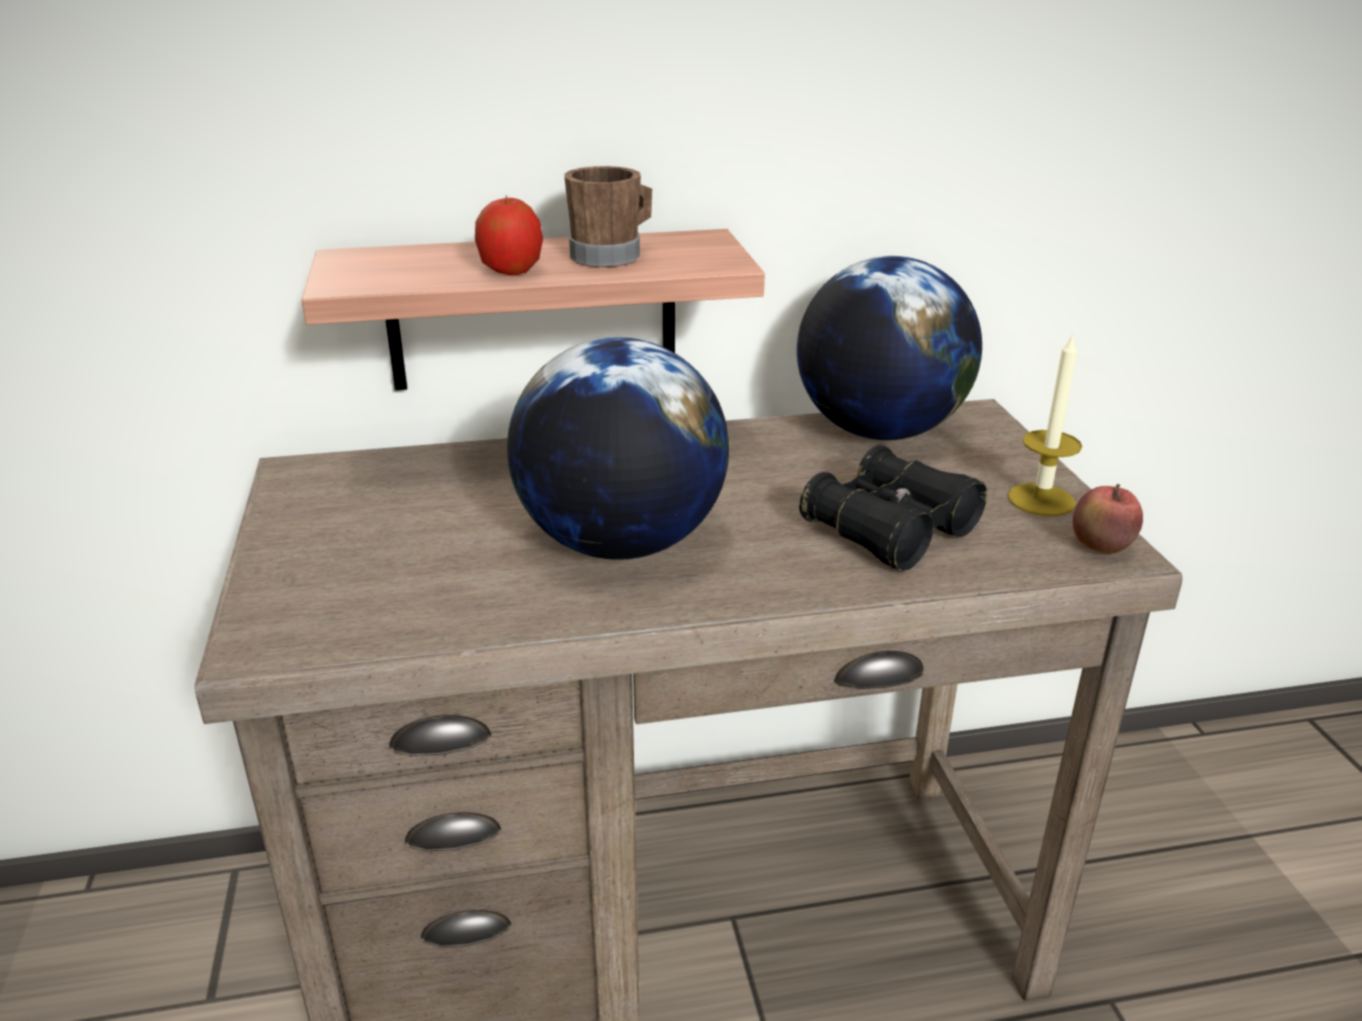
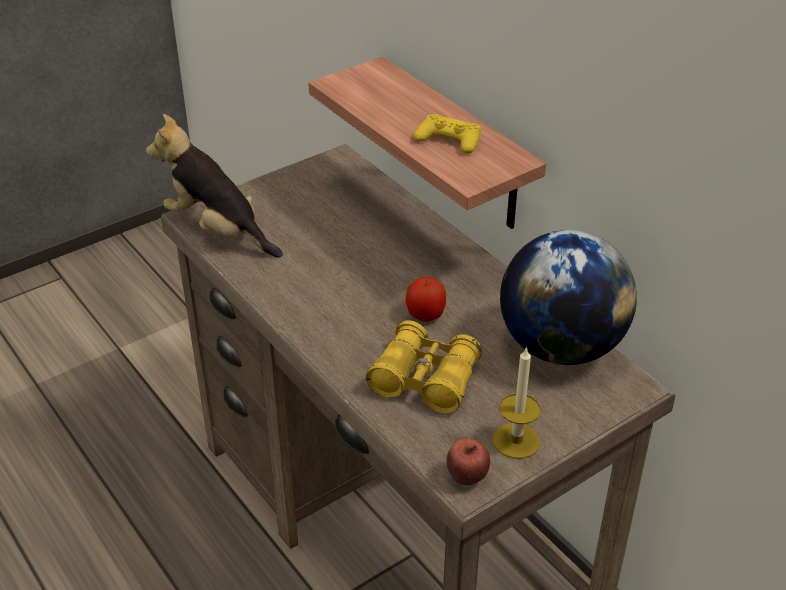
camera: 65 degrees right, 10 degrees up
(341, 626) = (218, 230): none -> plush toy
(511, 271) = (394, 119): apple -> apple (425, 315)
(612, 255) = (449, 140): brown mug -> yellow game controller
(621, 543) = (340, 285): globe -> none
(890, 530) = (425, 380): black binoculars -> yellow binoculars

